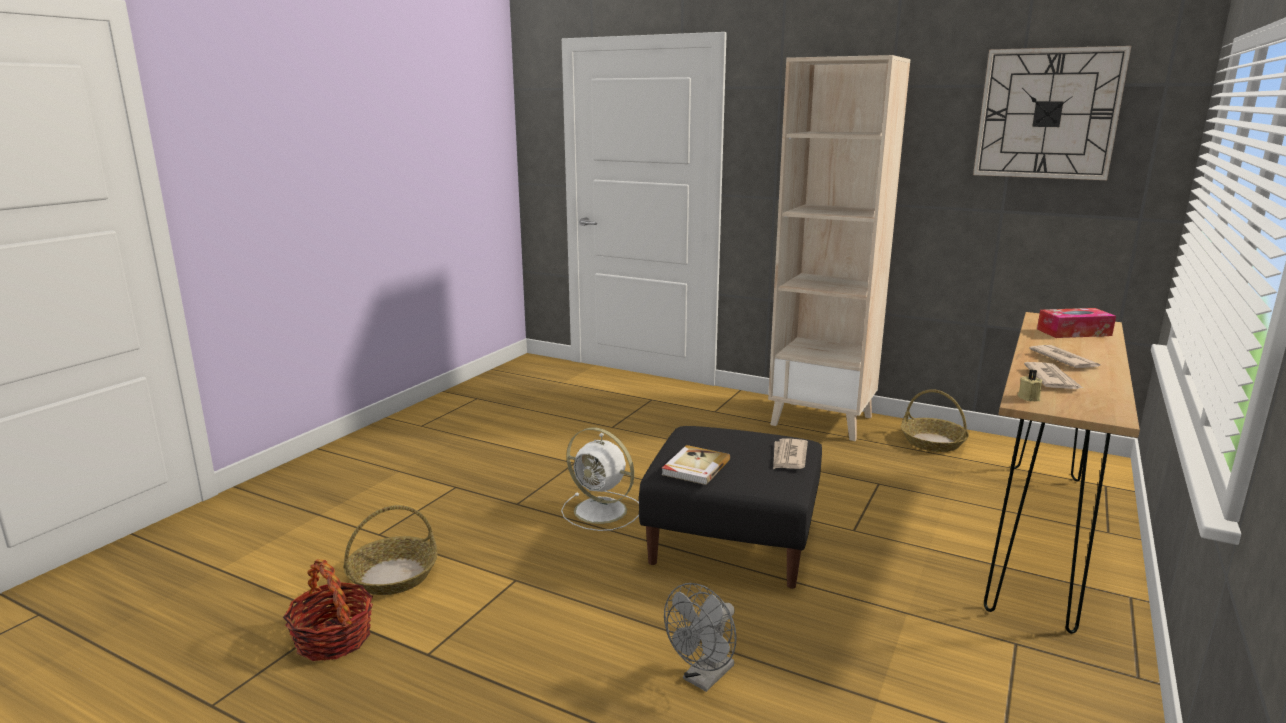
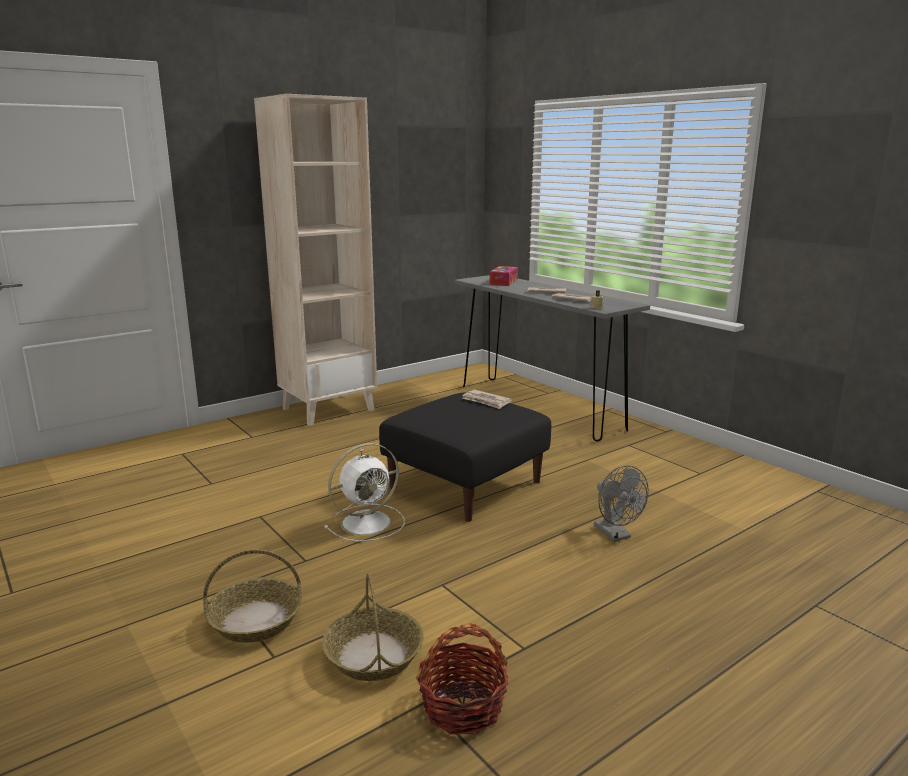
camera: 65 degrees left, 0 degrees up
(695, 467) = (474, 428): book -> none
(933, 442) = (406, 392): basket -> basket (256, 620)
(1038, 536) = (538, 407): brown console table -> grey console table
(1047, 114) = (415, 145): wall clock -> none

